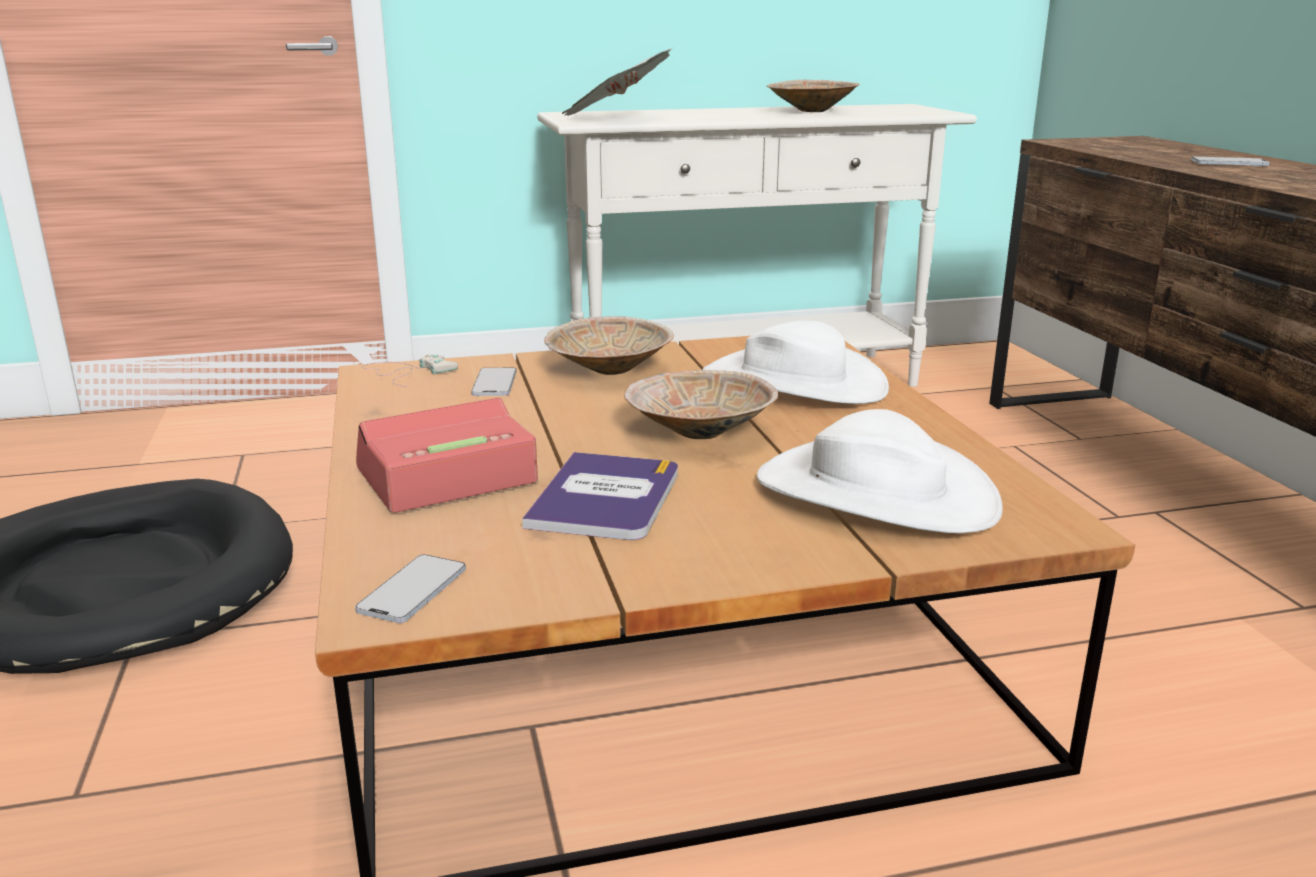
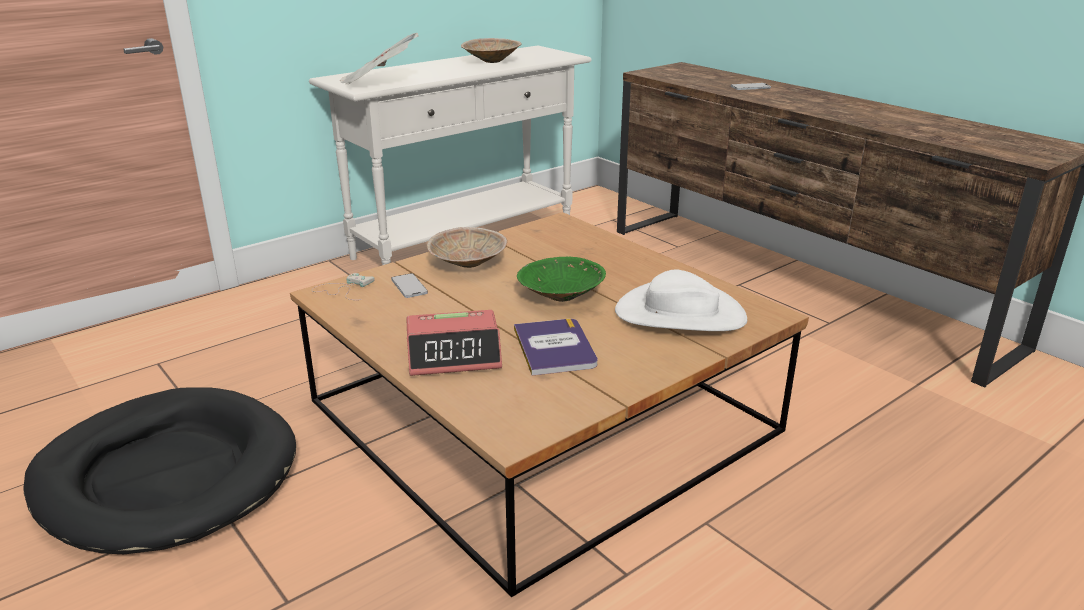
camera: 25 degrees left, 5 degrees up
(412, 590) = (515, 423): phone -> none
(446, 477) = (454, 355): alarm clock -> alarm clock turned 135 degrees counterclockwise
(697, 432) = (559, 296): beige bowl -> green bowl
(793, 382) = (578, 253): white hat -> none

